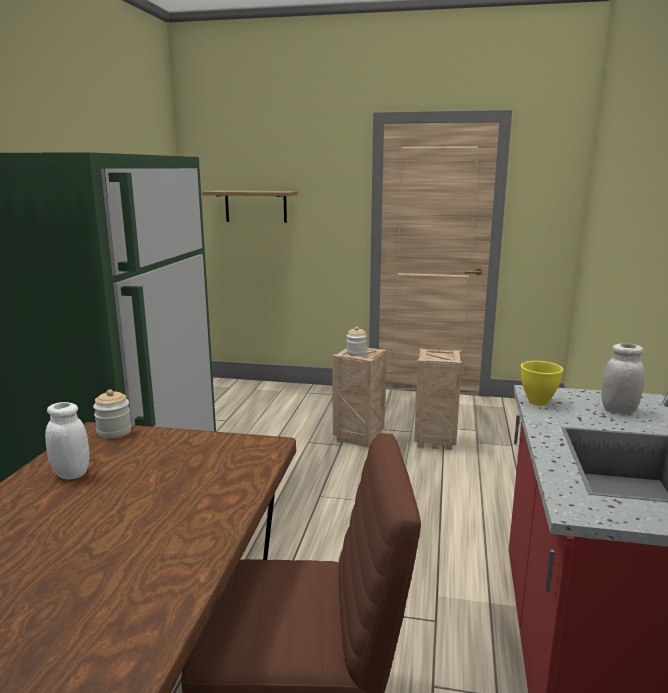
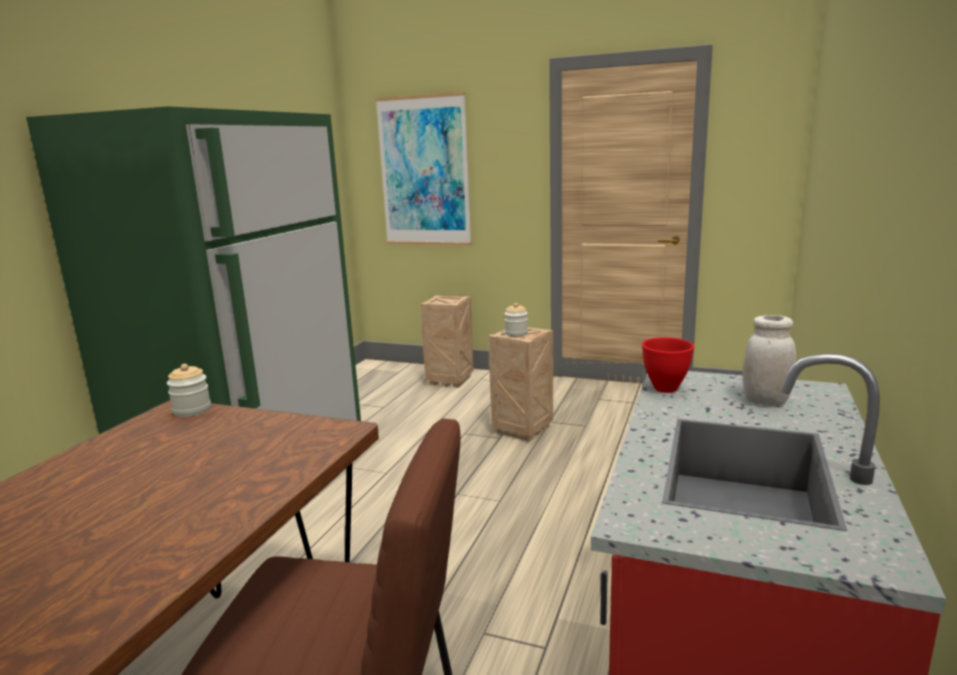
camera: 10 degrees right, 0 degrees up
(71, 474) = (121, 452): white jar -> none
(256, 206) = (424, 172): shelf -> picture
(436, 440) = (611, 437): crate -> crate (451, 380)
(536, 402) = (664, 388): yellow bowl -> red bowl

